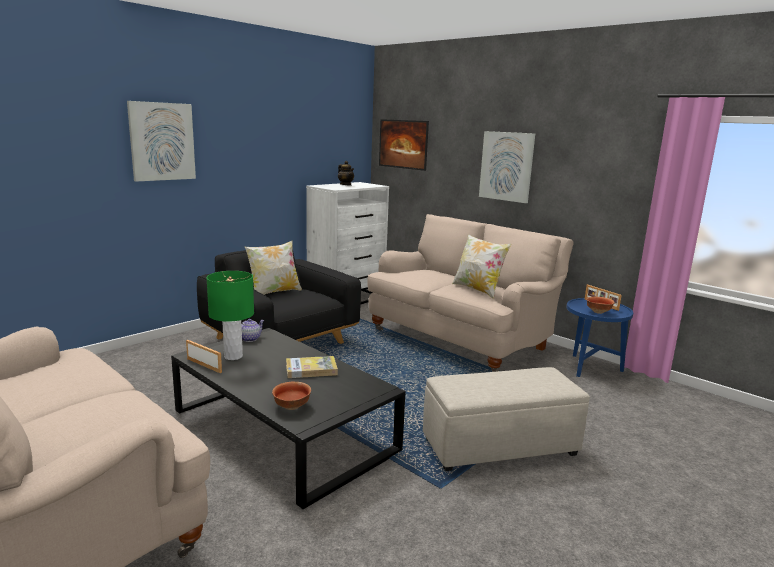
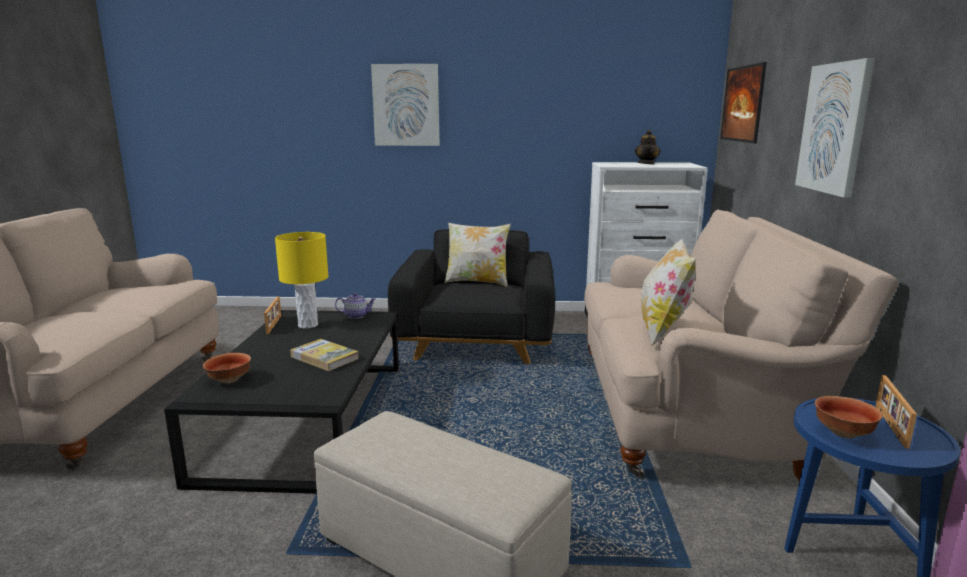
camera: 50 degrees right, 0 degrees up
(233, 356) = (308, 325): green table lamp -> yellow table lamp

